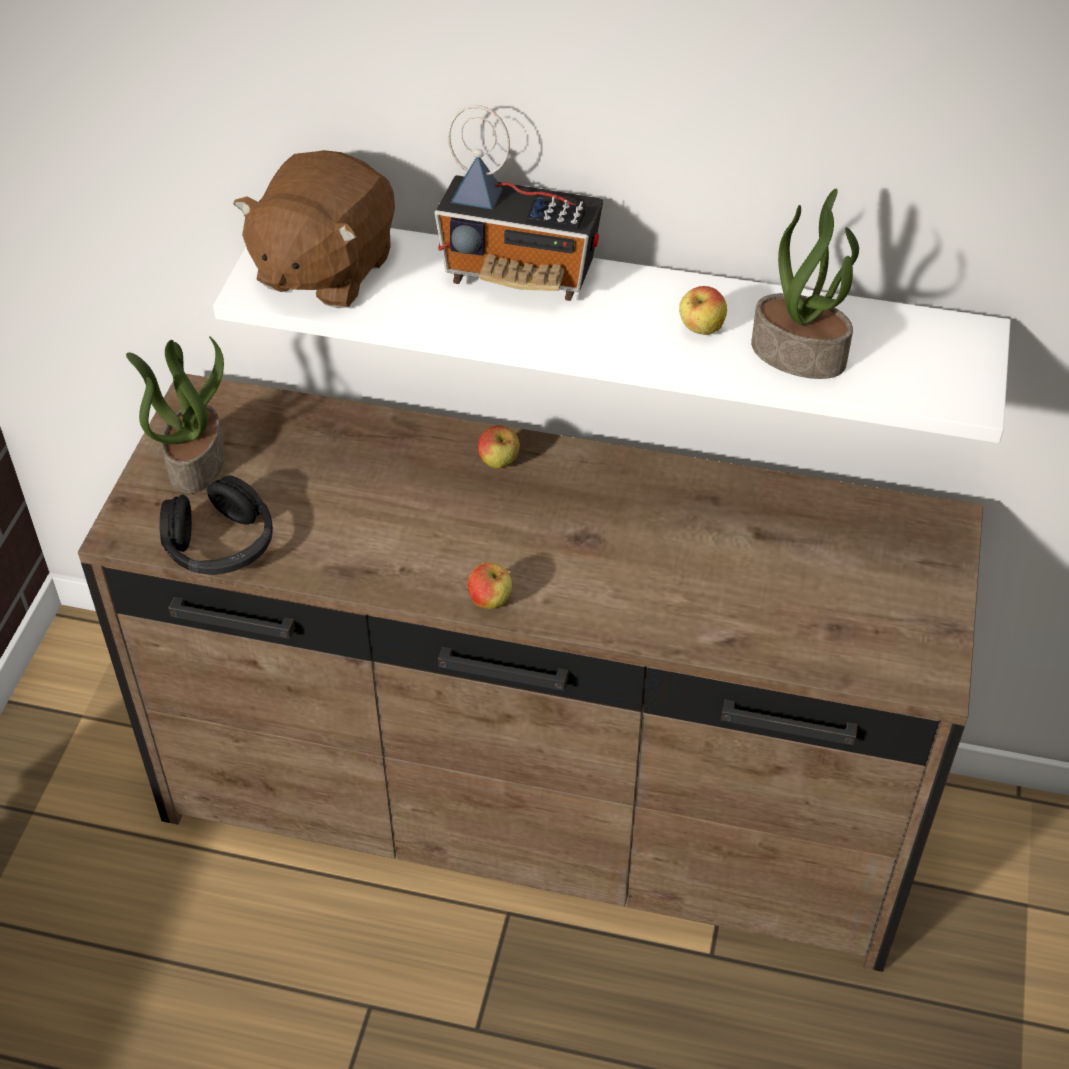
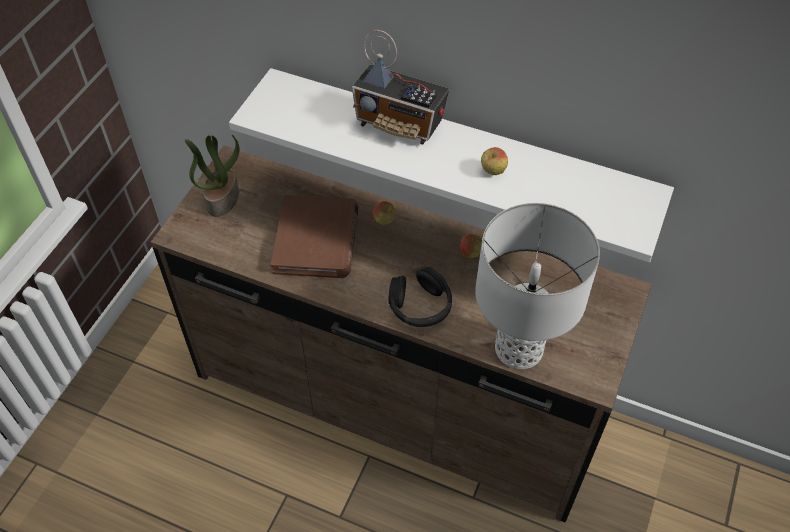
camera: 10 degrees right, 5 degrees up
(220, 545) = (225, 248): black headphones -> black headphones (420, 306)
(323, 270) = (292, 108): brown plush toy -> none
(384, 509) = (316, 240): none -> brown book
(490, 601) = (362, 302): apple -> apple (470, 254)
(783, 642) = (518, 349): none -> white table lamp
(800, 354) = (546, 193): potted plant -> none

